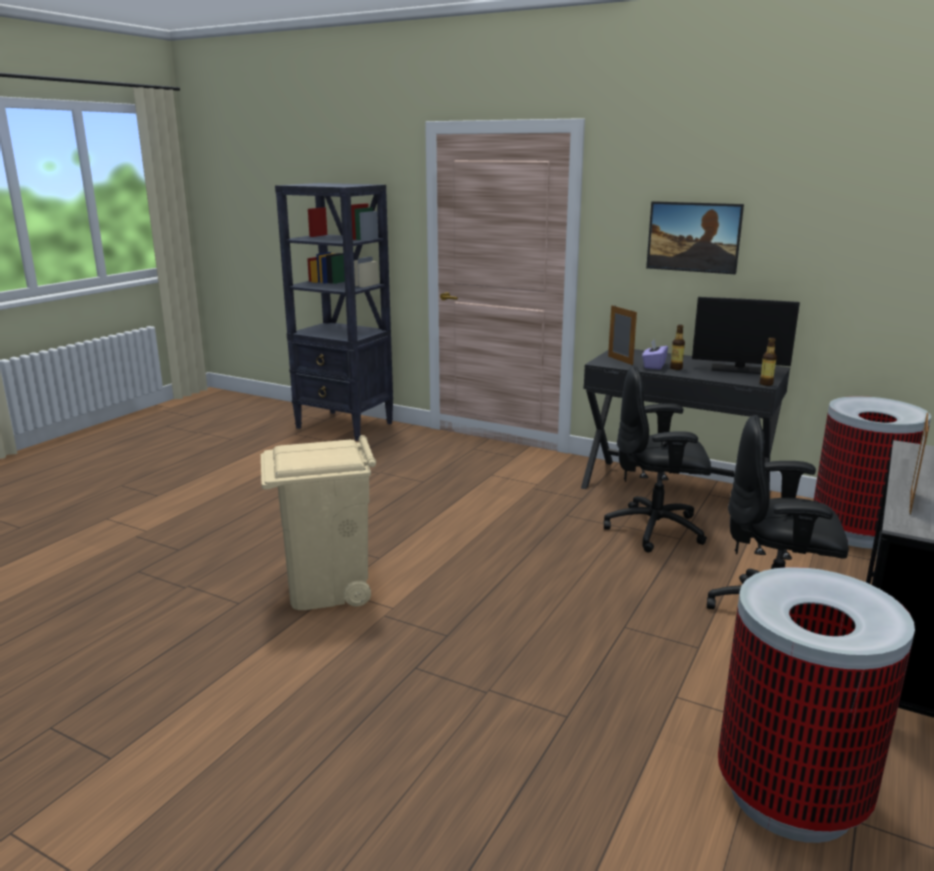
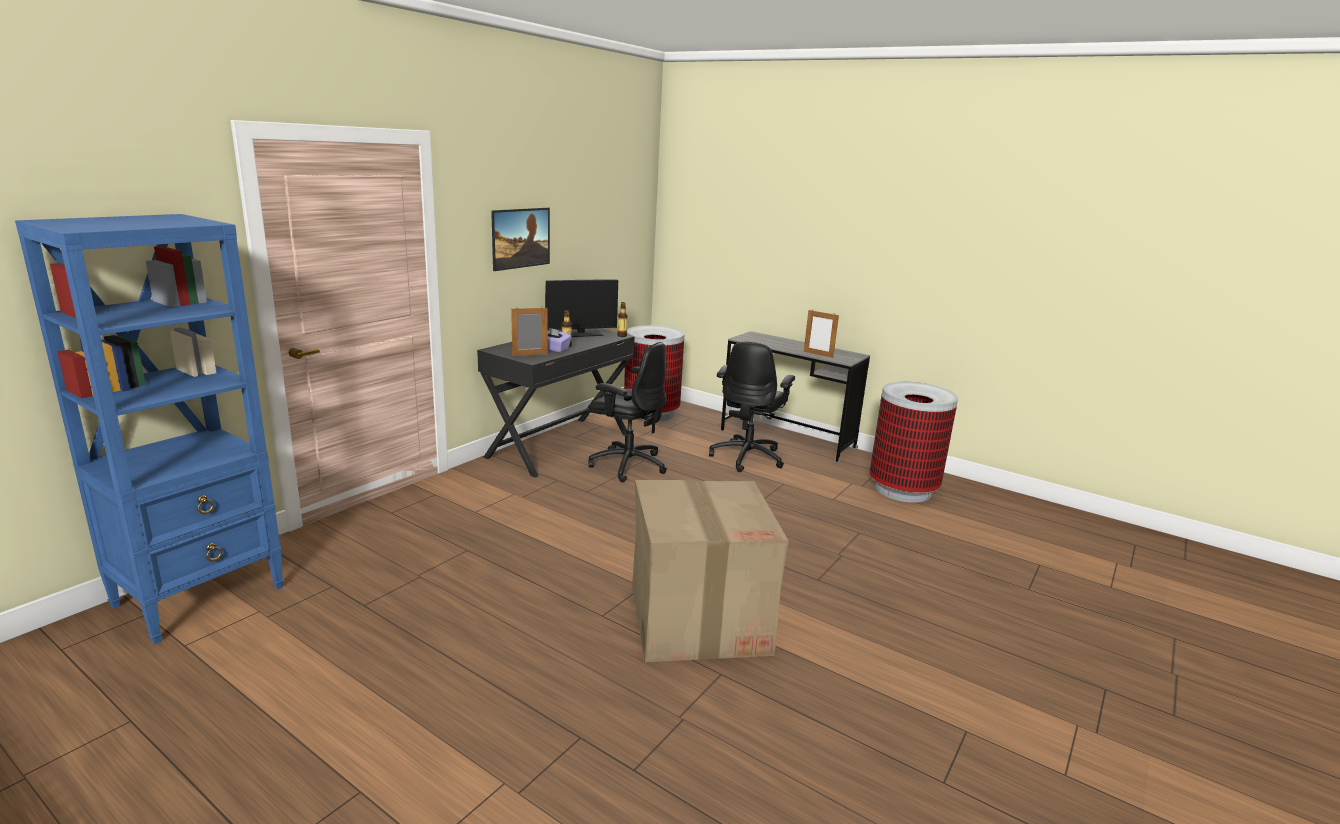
camera: 85 degrees left, 0 degrees up
(326, 589) = (698, 618): beige trash can -> cardboard box
(345, 426) = (201, 596): black bookcase -> blue bookcase
(656, 530) = (627, 465): black office chair -> black office chair turned 75 degrees counterclockwise
(739, 369) = (581, 334): monitor -> monitor turned 45 degrees clockwise

